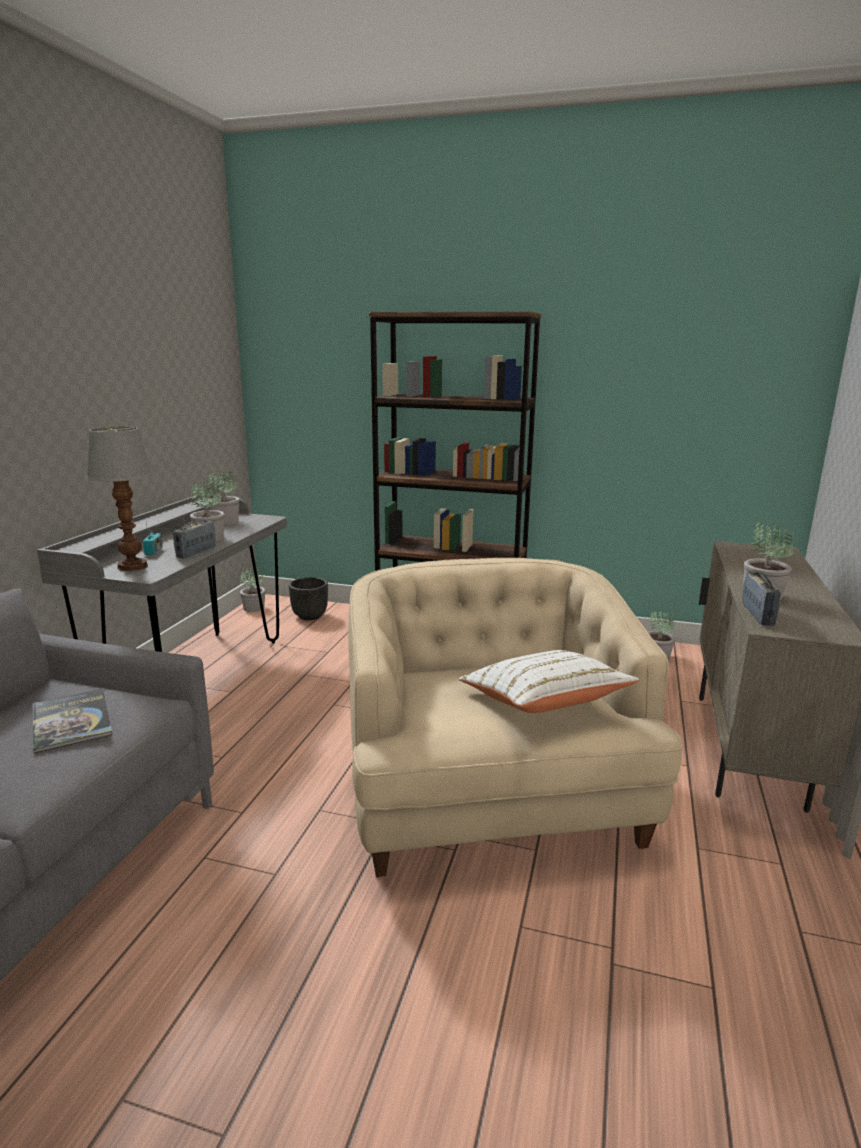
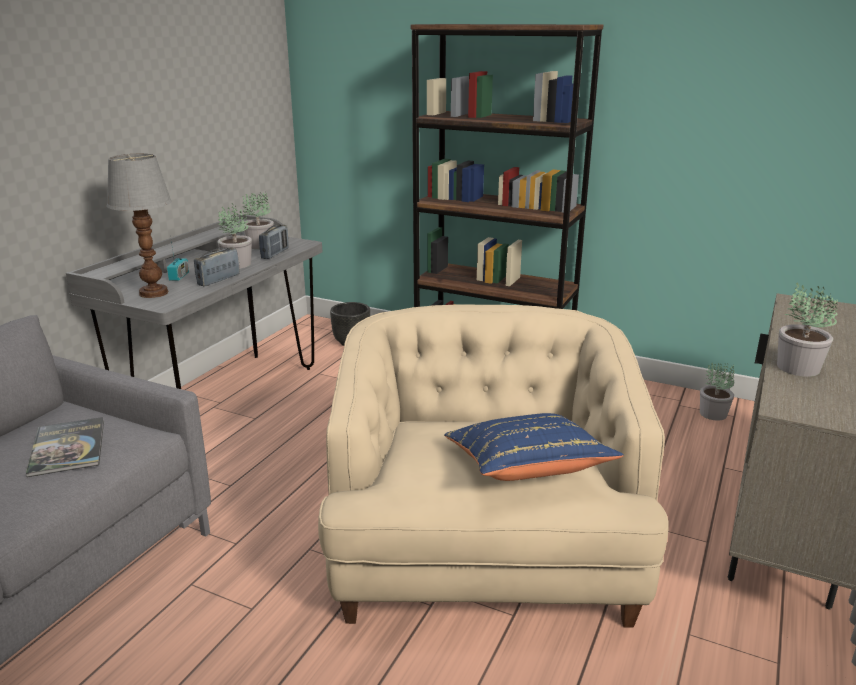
camera: 10 degrees right, 5 degrees up
(254, 608) = (299, 330): potted plant -> none
(543, 704) = (526, 469): white pillow -> blue pillow
(757, 615) = (780, 391): radio -> radio (275, 254)

